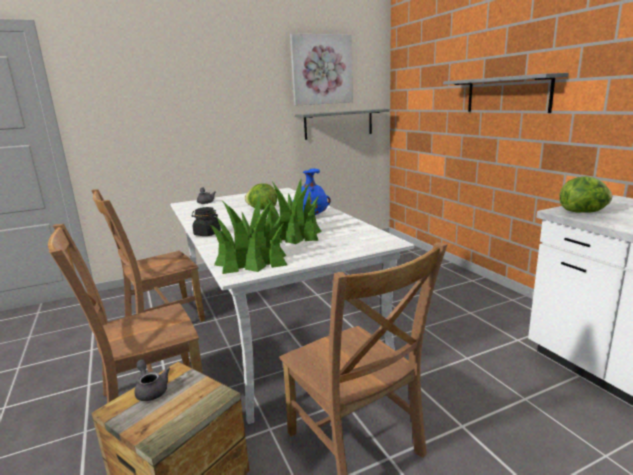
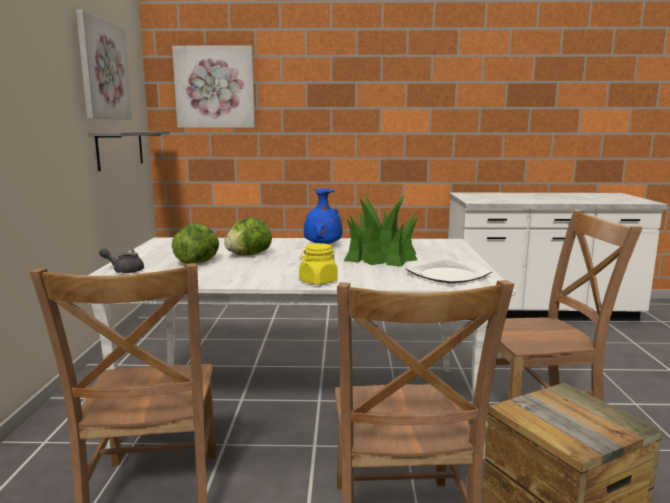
camera: 65 degrees left, 5 degrees down
(151, 390) = (545, 424): grey teapot -> none
(207, 234) = (318, 281): black jar -> yellow jar
(251, 259) = (448, 275): potted plant -> plate
(423, 70) = (215, 87): none -> picture
(507, 94) = (339, 118): grey shelf -> none
(583, 212) = (483, 200): lettuce -> lettuce (198, 262)

